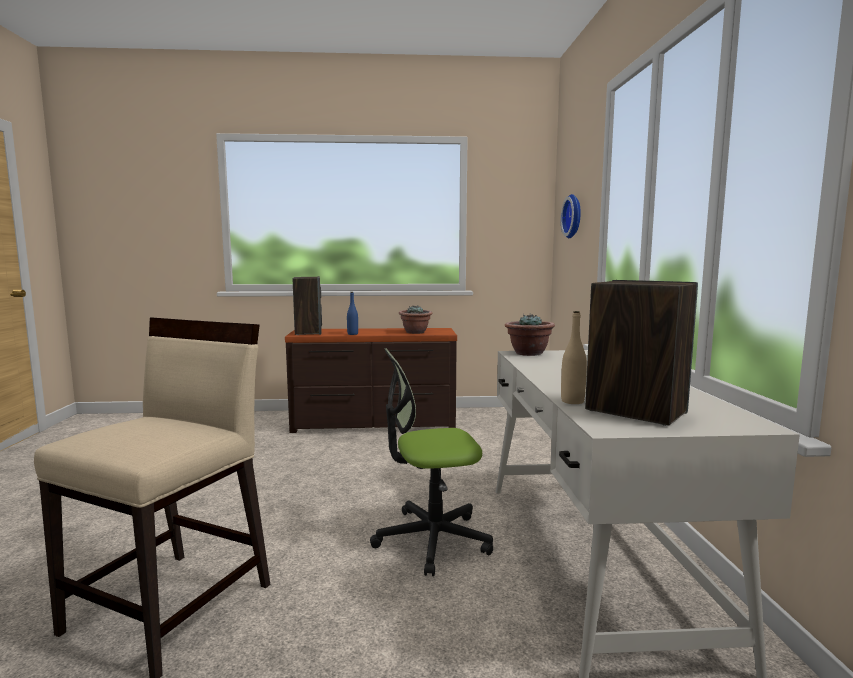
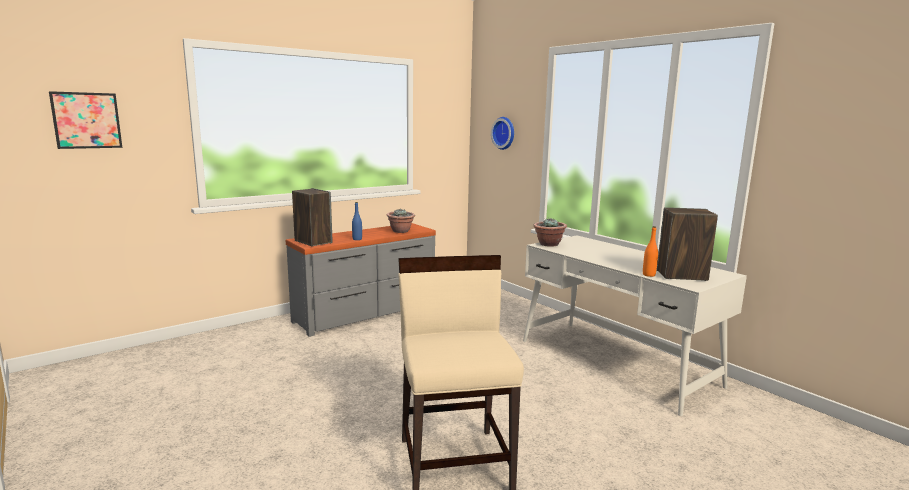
camera: 35 degrees left, 5 degrees up
(138, 209) = (86, 120): none -> picture
(374, 424) = (367, 314): brown dresser -> grey dresser
(432, 539) = (532, 378): office chair -> none
(572, 401) = (648, 275): beige bottle -> orange bottle

